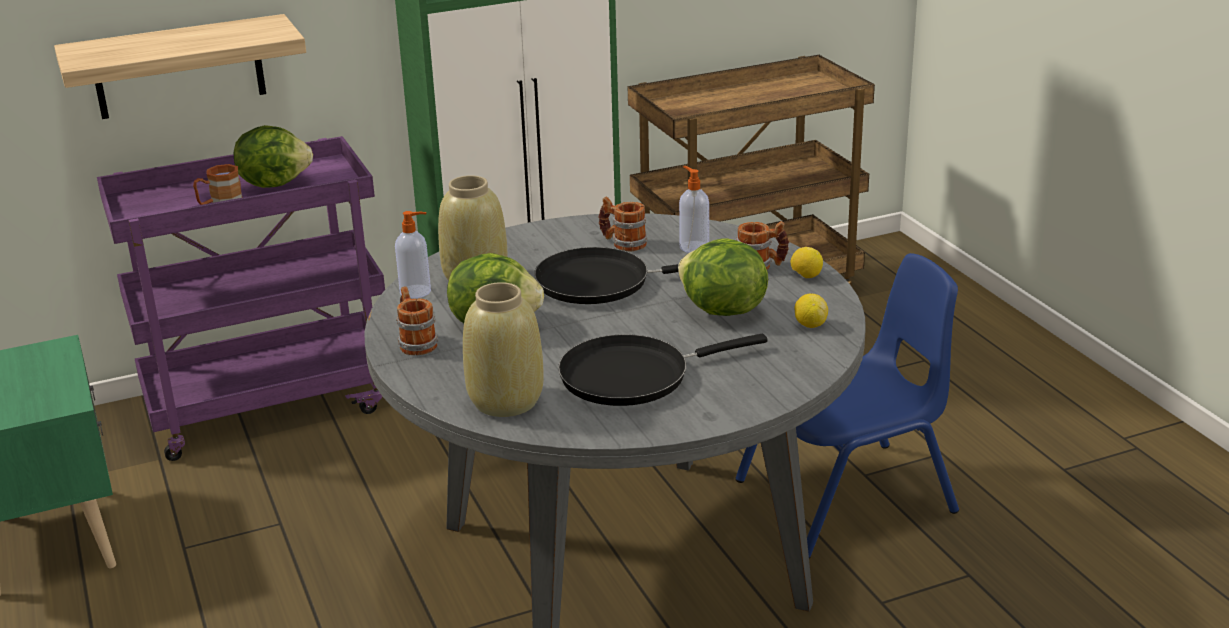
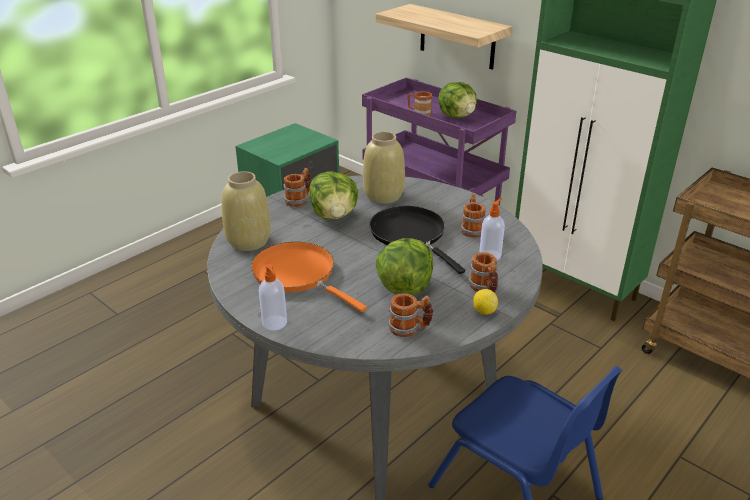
camera: 65 degrees right, 5 degrees up
(416, 291) = (356, 184): soap dispenser -> soap dispenser (275, 323)
(633, 376) = (298, 274): black frying pan -> orange frying pan
(810, 325) = (409, 328): lemon -> mug

